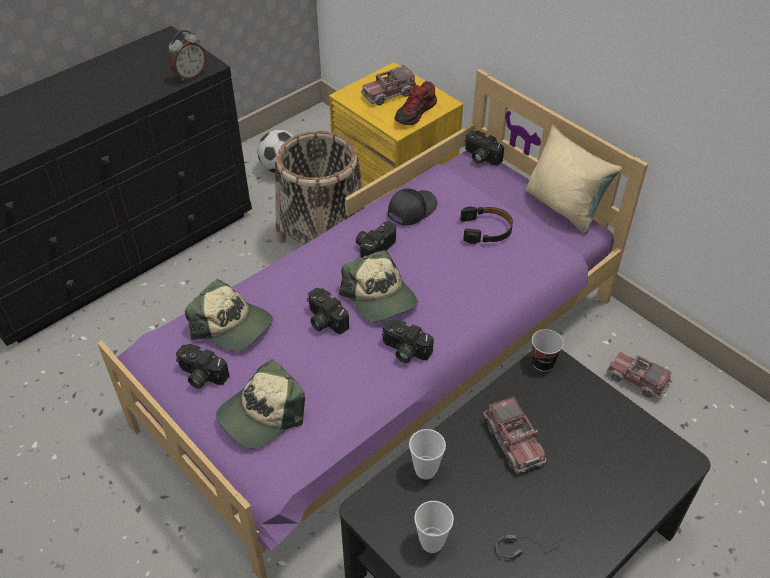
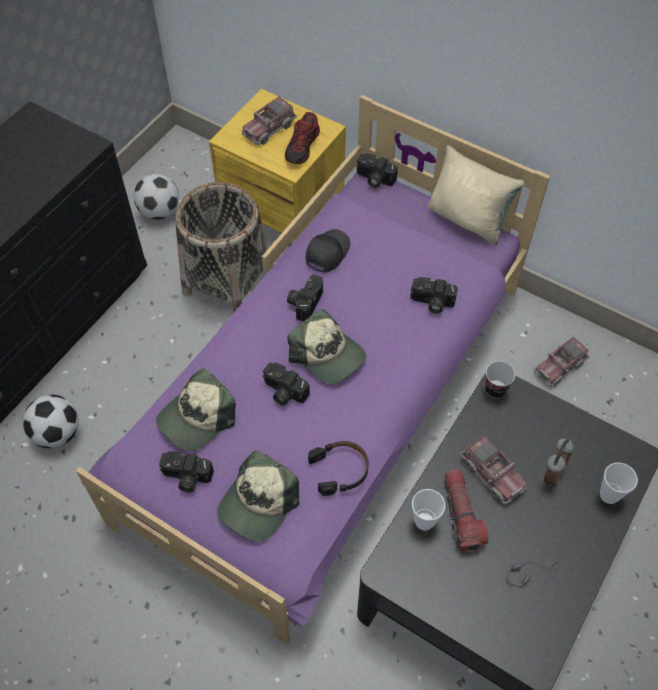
camera: 15 degrees left, 10 degrees up
(115, 335) = (57, 433): none -> football
(190, 75) = (75, 161): alarm clock -> alarm clock (551, 473)
(232, 325) = (197, 418): cap -> cap turned 120 degrees clockwise
(404, 350) = (368, 406): camera -> camera (431, 302)
(431, 542) = (450, 588): cup -> cup (609, 495)
(468, 473) = (461, 514): none -> flashlight
(486, 230) = (404, 260): black headphones -> black headphones (340, 470)
(637, 380) = (559, 367): toy truck -> toy truck turned 60 degrees counterclockwise

